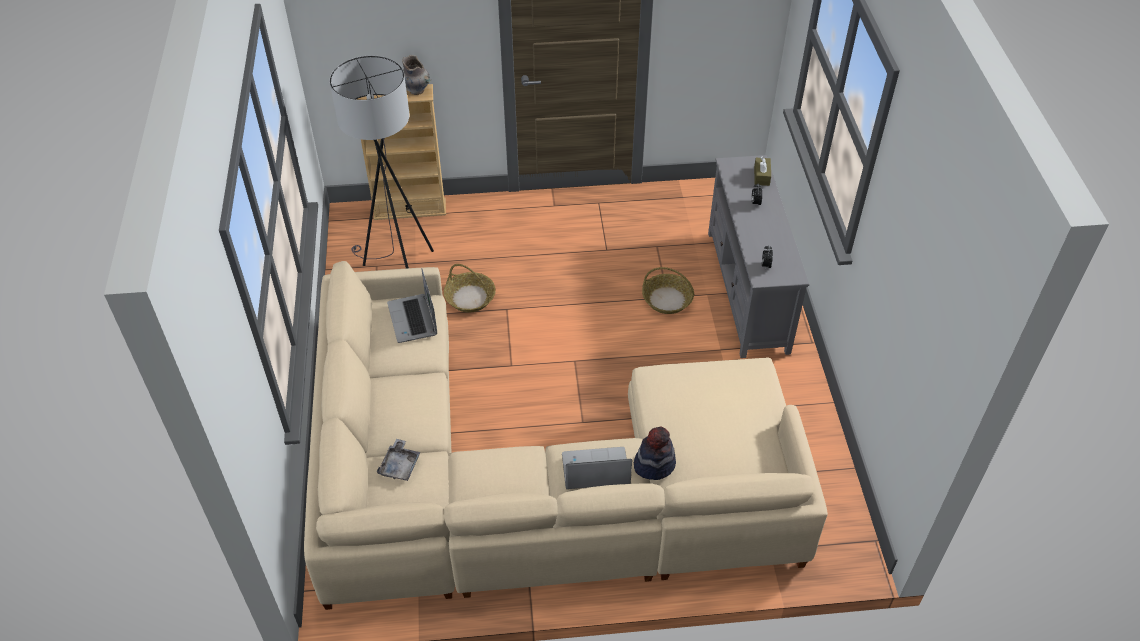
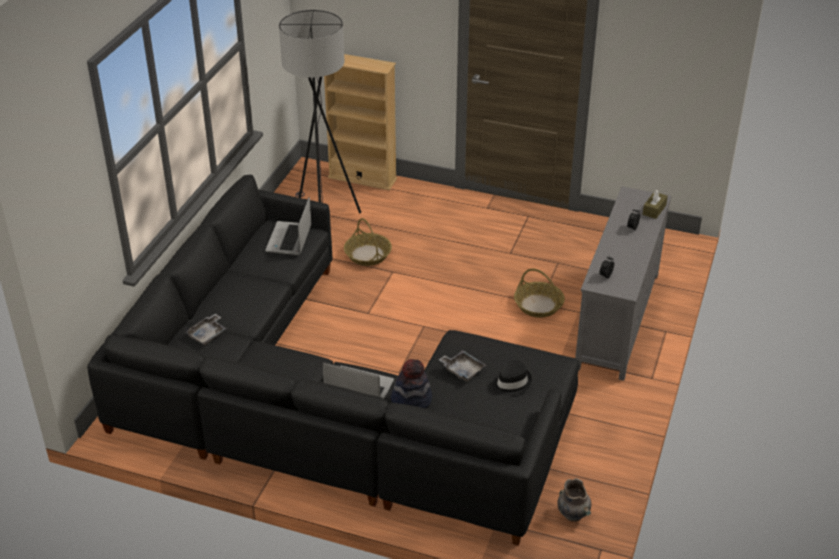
camera: 25 degrees right, 10 degrees down
(417, 90) = (379, 64): grey vase -> grey vase (573, 515)
(532, 483) = (325, 402): beige sofa -> black sofa
(681, 411) = (462, 370): none -> grey tray
(734, 409) = (511, 383): none -> black hat

